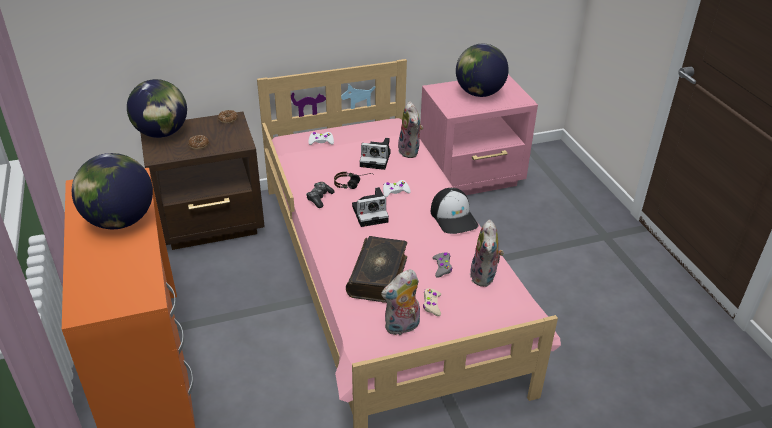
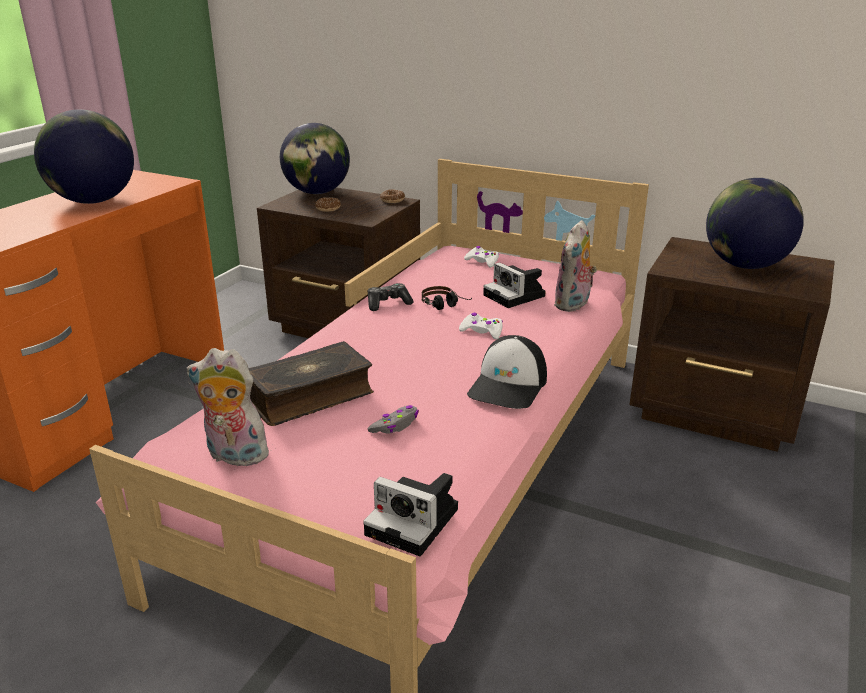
camera: 45 degrees right, 10 degrees down
(371, 213) = (415, 338): camera -> camera (416, 522)
(431, 305) = (308, 455): beige game controller -> none
(472, 177) = (716, 413): pink nightstand -> brown nightstand
(485, 277) = (430, 465): plush toy -> none

